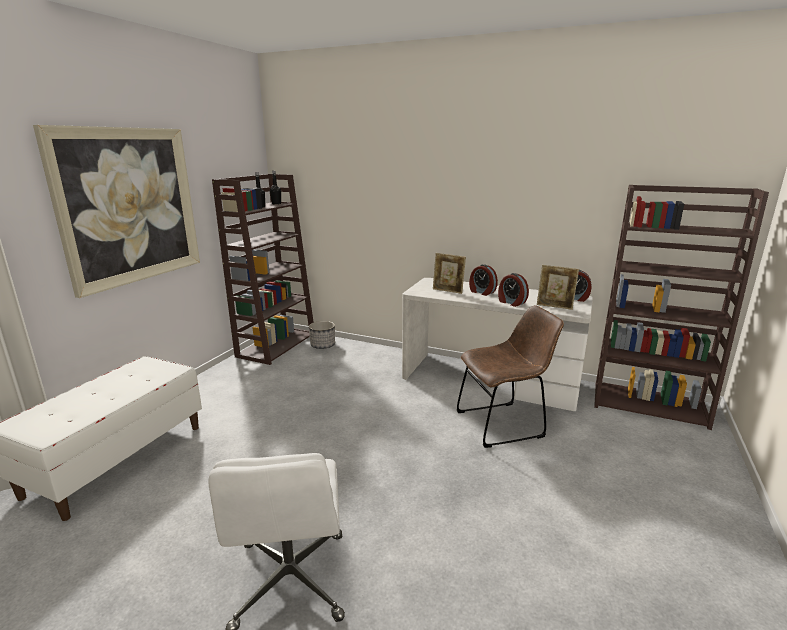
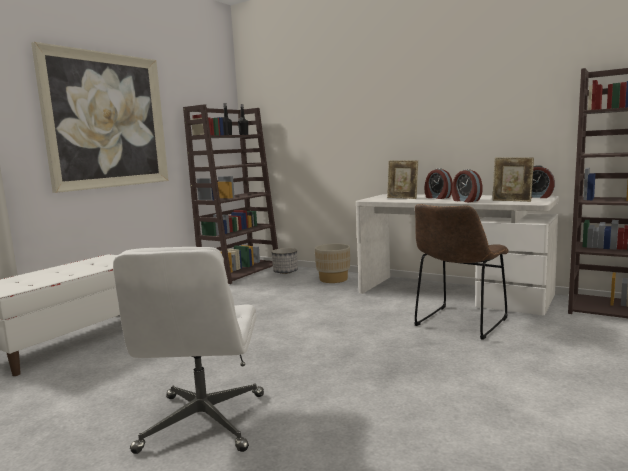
camera: 10 degrees right, 10 degrees down
(373, 357) = (333, 279): none -> beige planter
(503, 423) = (459, 324): brown chair -> brown chair turned 135 degrees clockwise

